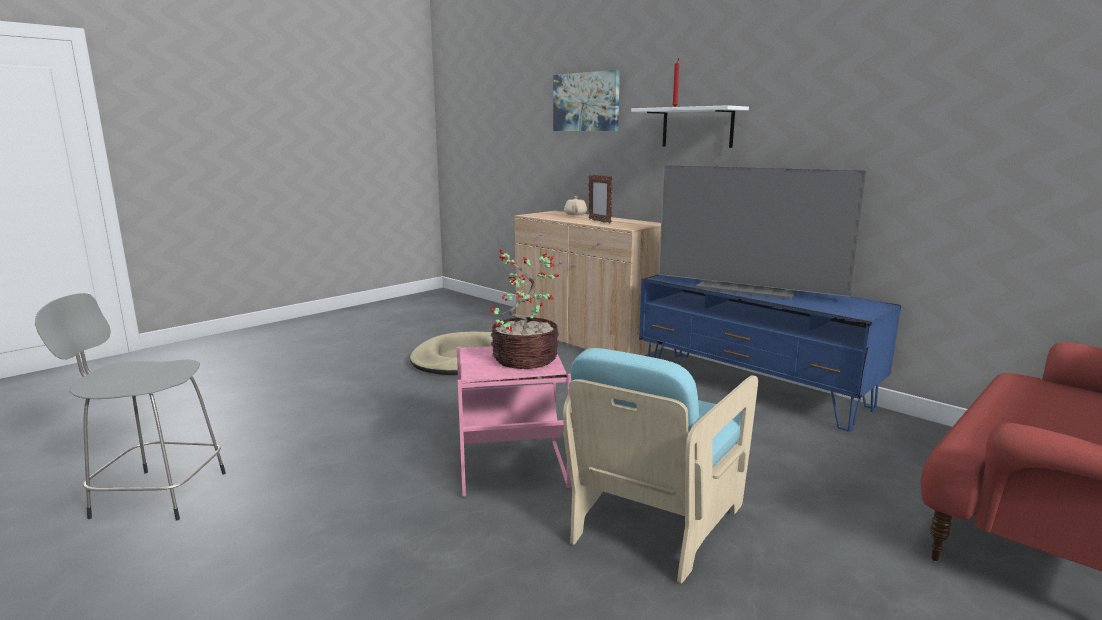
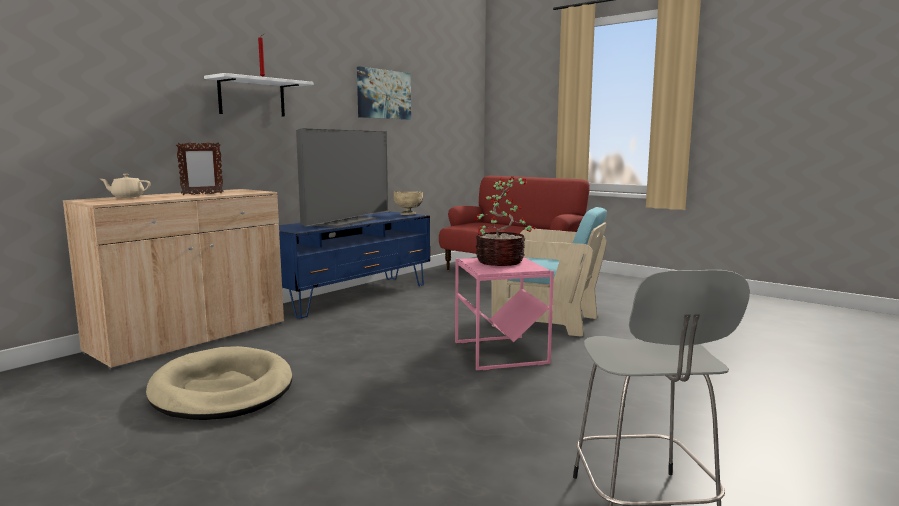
camera: 95 degrees left, 5 degrees down
(586, 102) = (102, 55): picture -> picture (383, 94)
(863, 312) = (408, 214): none -> beige bowl

